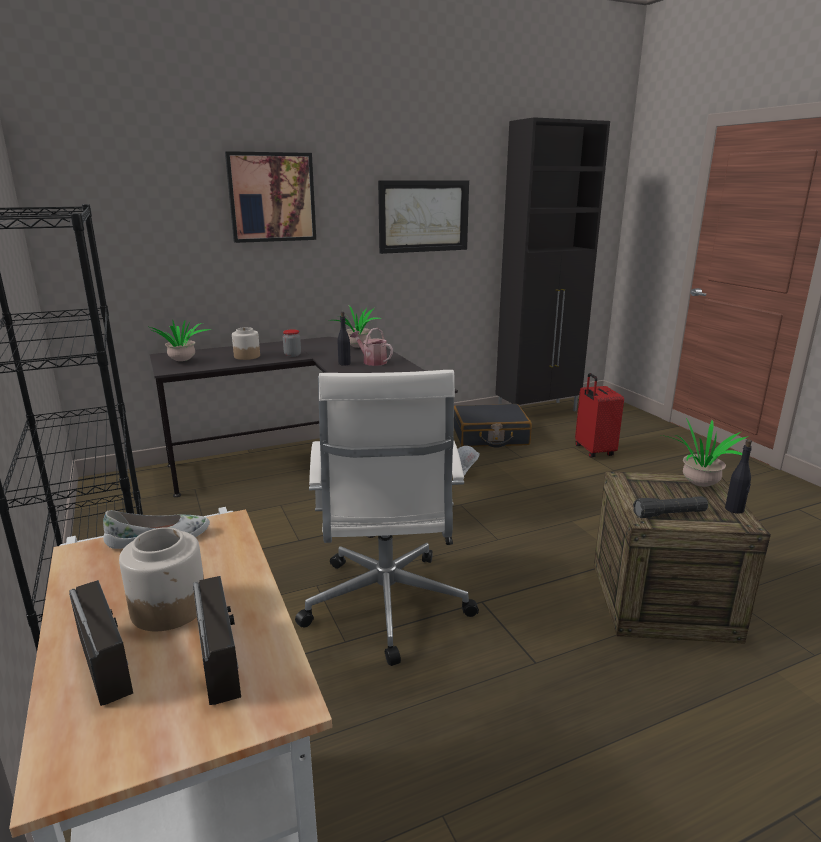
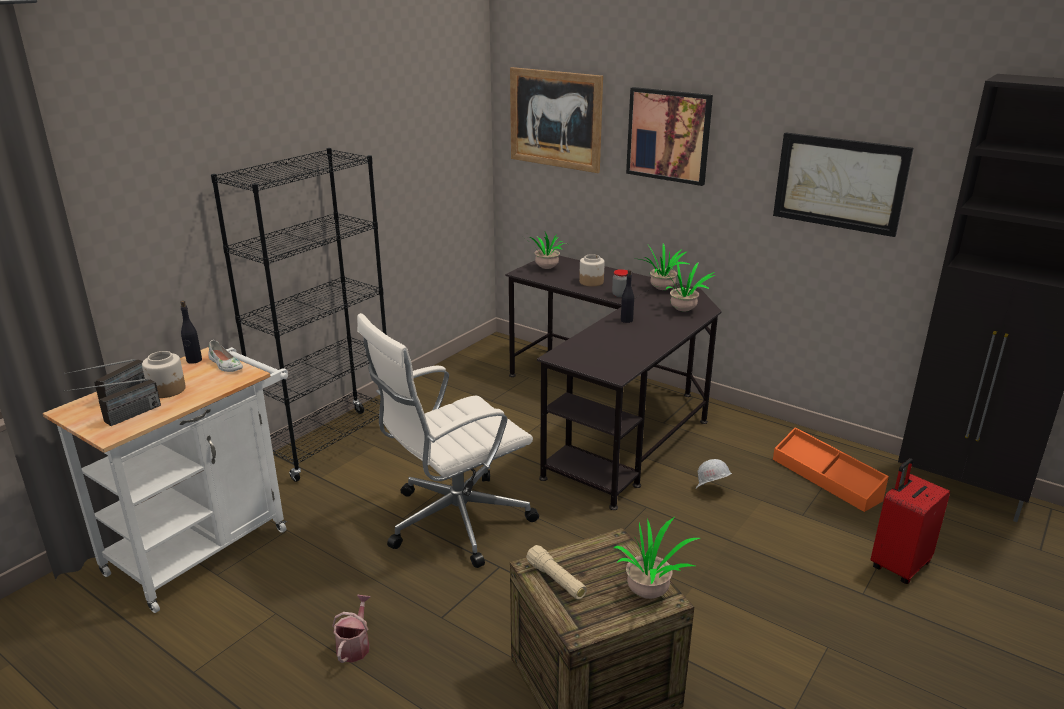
camera: 60 degrees right, 5 degrees up
(127, 197) = (555, 119): none -> picture
(307, 344) = (661, 289): none -> potted plant
(372, 361) = (650, 328): watering can -> watering can (355, 645)
(490, 436) = (826, 479): black suitcase -> orange storage box
(669, 514) = (556, 580): black flashlight -> beige flashlight
(734, 509) = (607, 623): black bottle -> black bottle (194, 360)

